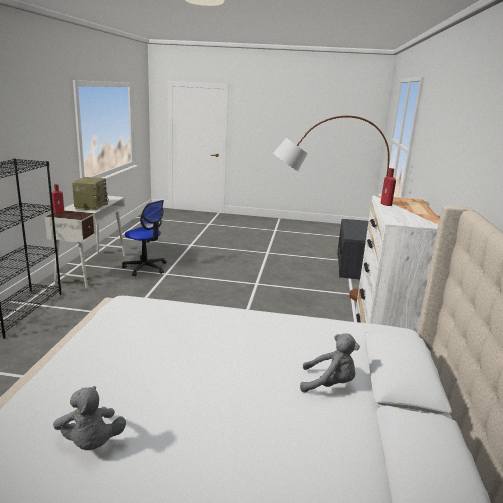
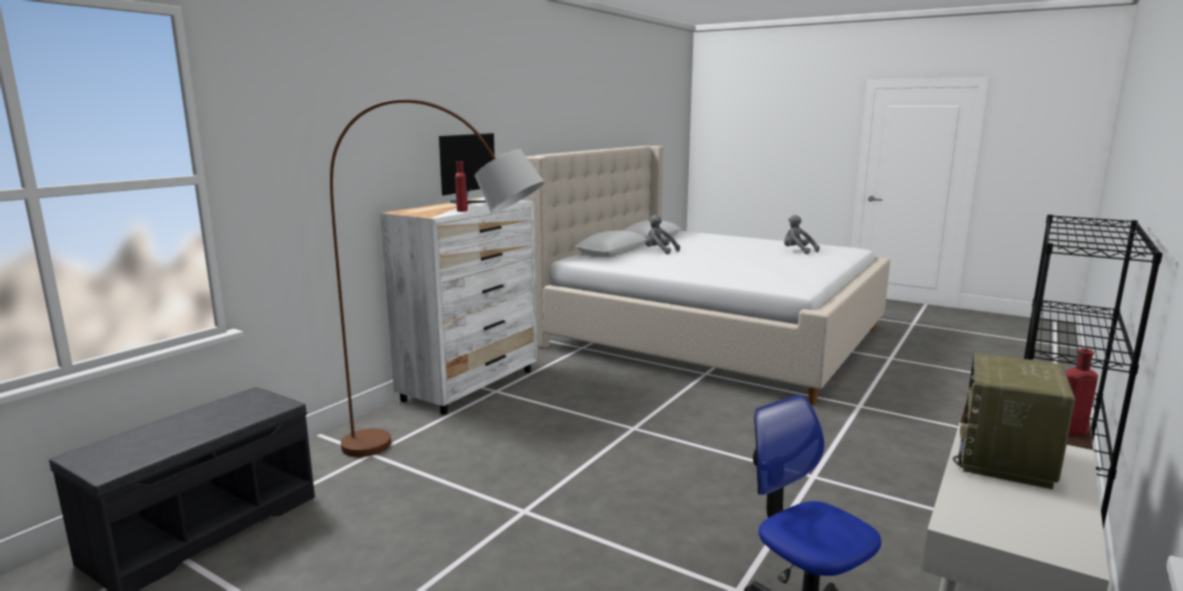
camera: 155 degrees left, 5 degrees down
(91, 443) = (797, 251): grey plush toy -> grey plush toy turned 45 degrees counterclockwise
(414, 214) = (469, 203): none -> monitor

